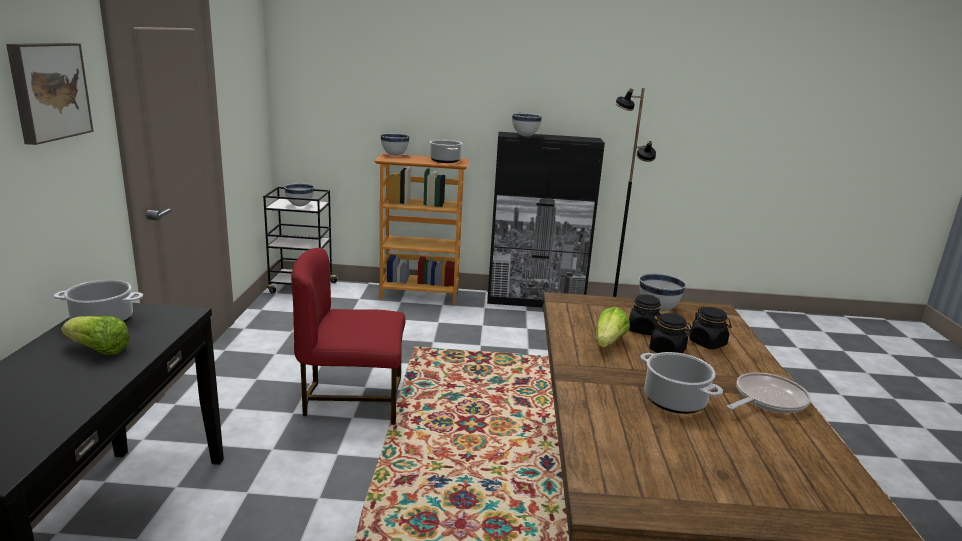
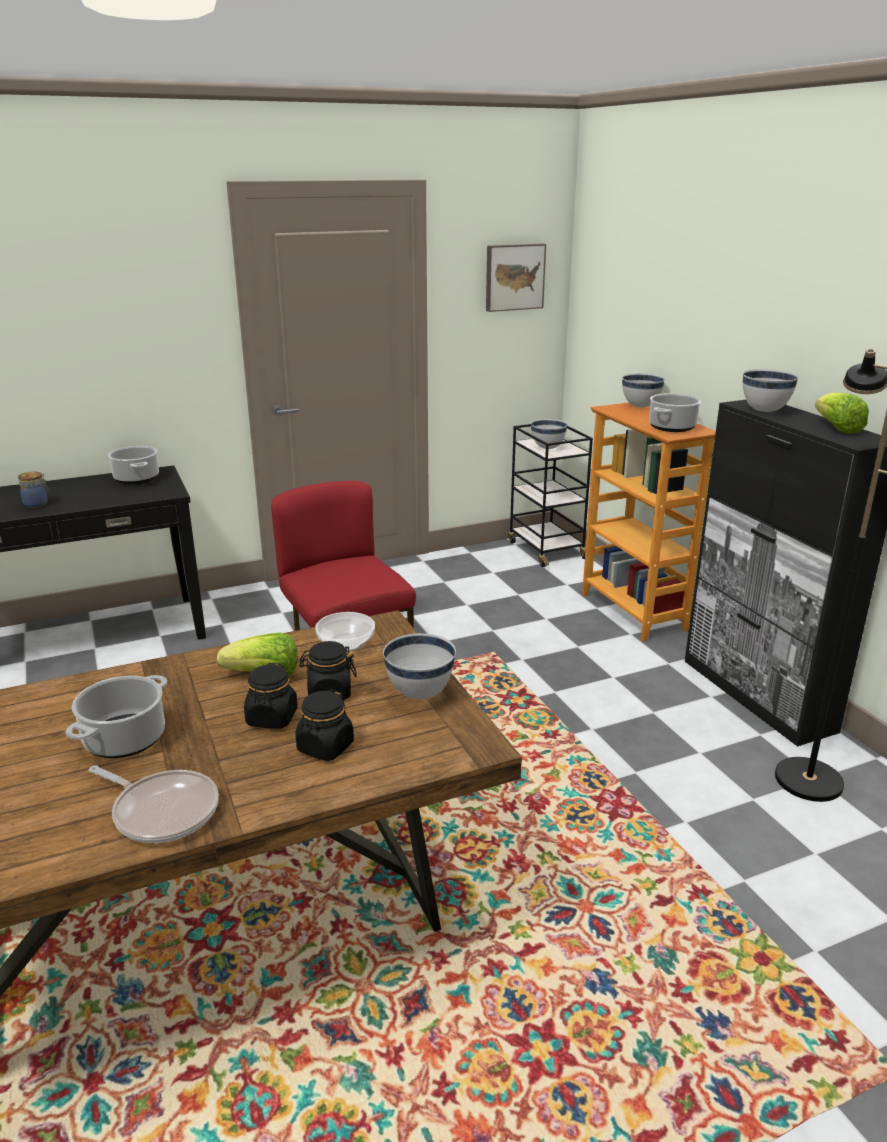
camera: 65 degrees right, 5 degrees up
(48, 91) = (145, 290): picture -> picture (514, 277)
(77, 382) = (37, 504): none -> jar
(98, 350) = (87, 493): lettuce -> lettuce (836, 428)
(581, 313) = (345, 644): none -> bowl

